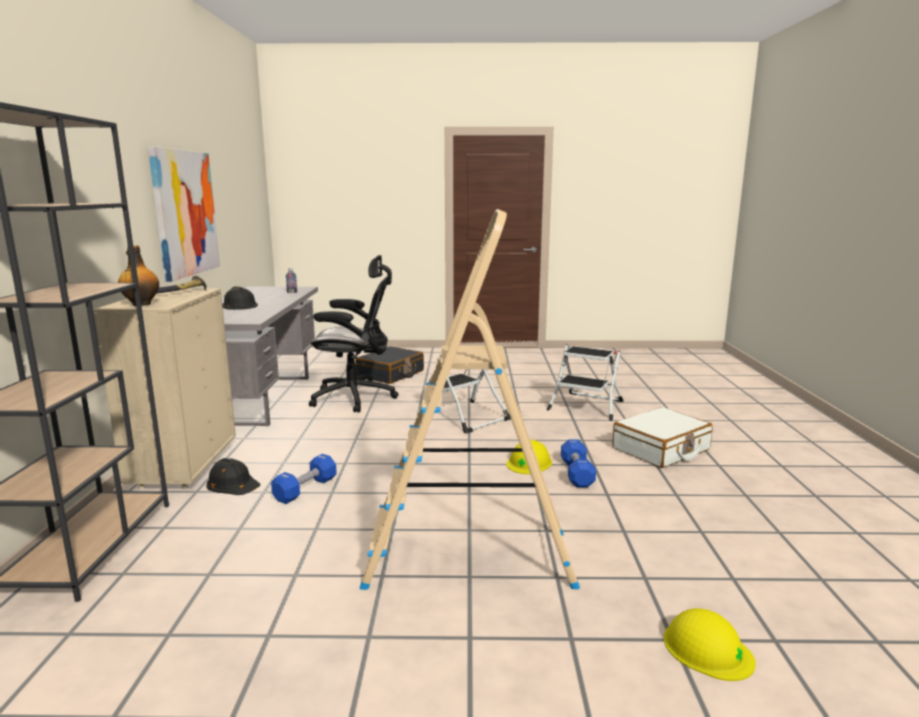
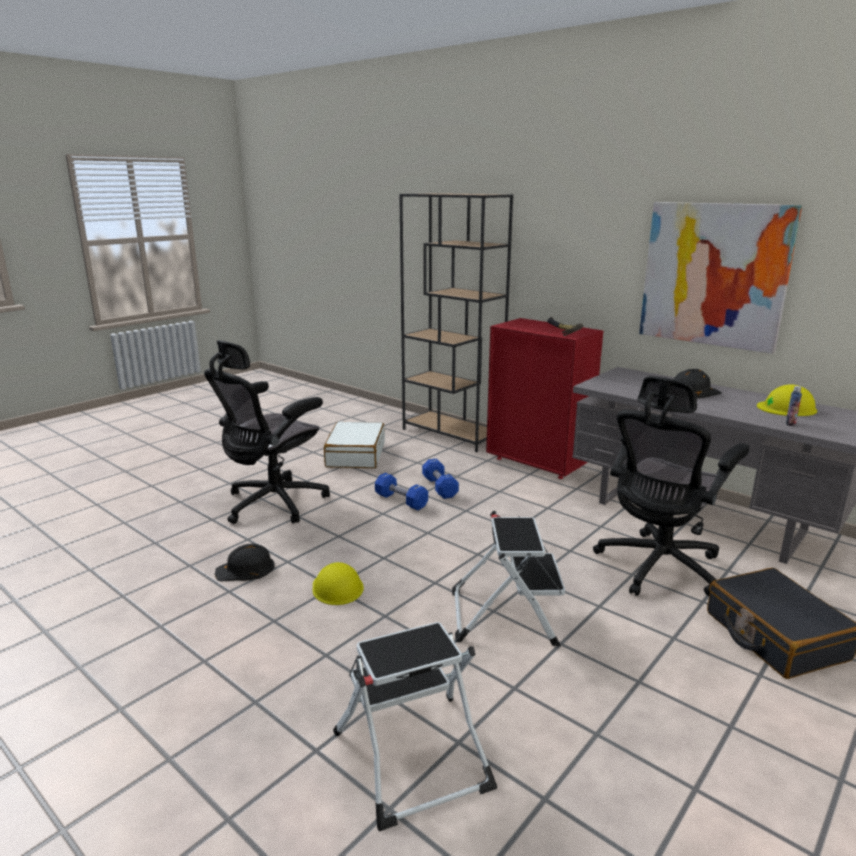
camera: 130 degrees right, 5 degrees up
(141, 304) = (521, 323): bottle -> none
(184, 466) = (539, 463): beige cabinet -> red cabinet
(233, 483) = (484, 470): black hard hat -> black hard hat (245, 569)
(467, 559) = (275, 504): beige step ladder -> office chair
(576, 473) = (278, 599): blue dumbbell -> blue dumbbell (401, 501)
(661, 449) = (213, 698): white suitcase -> white suitcase (355, 455)
(707, 649) = (103, 526): yellow hard hat -> yellow hard hat (787, 408)

